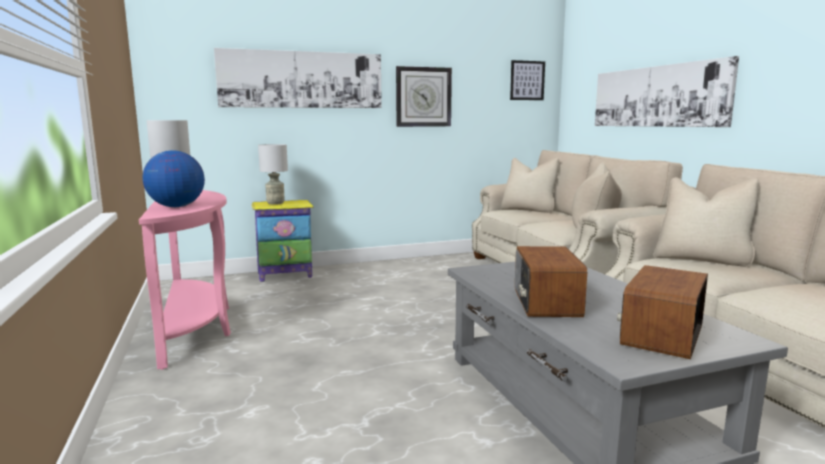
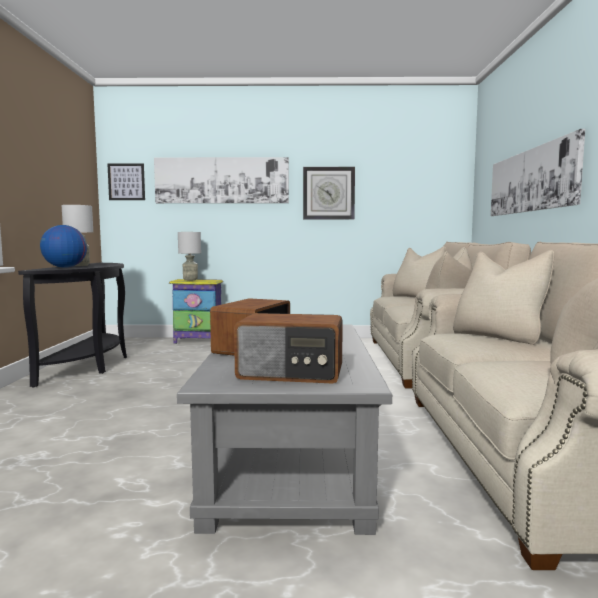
camera: 20 degrees right, 5 degrees down
(196, 325) = (91, 365): pink console table -> black console table
(527, 80) = (435, 176): picture -> picture (126, 182)
(660, 335) = (291, 373): radio -> radio turned 135 degrees counterclockwise

